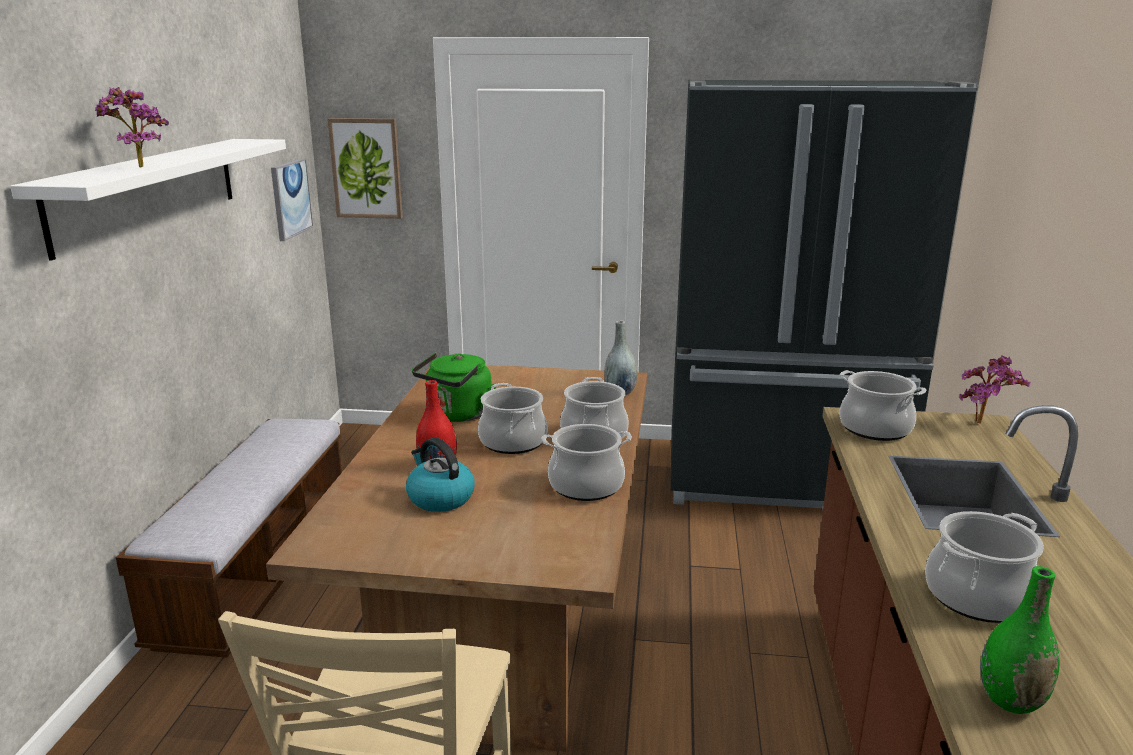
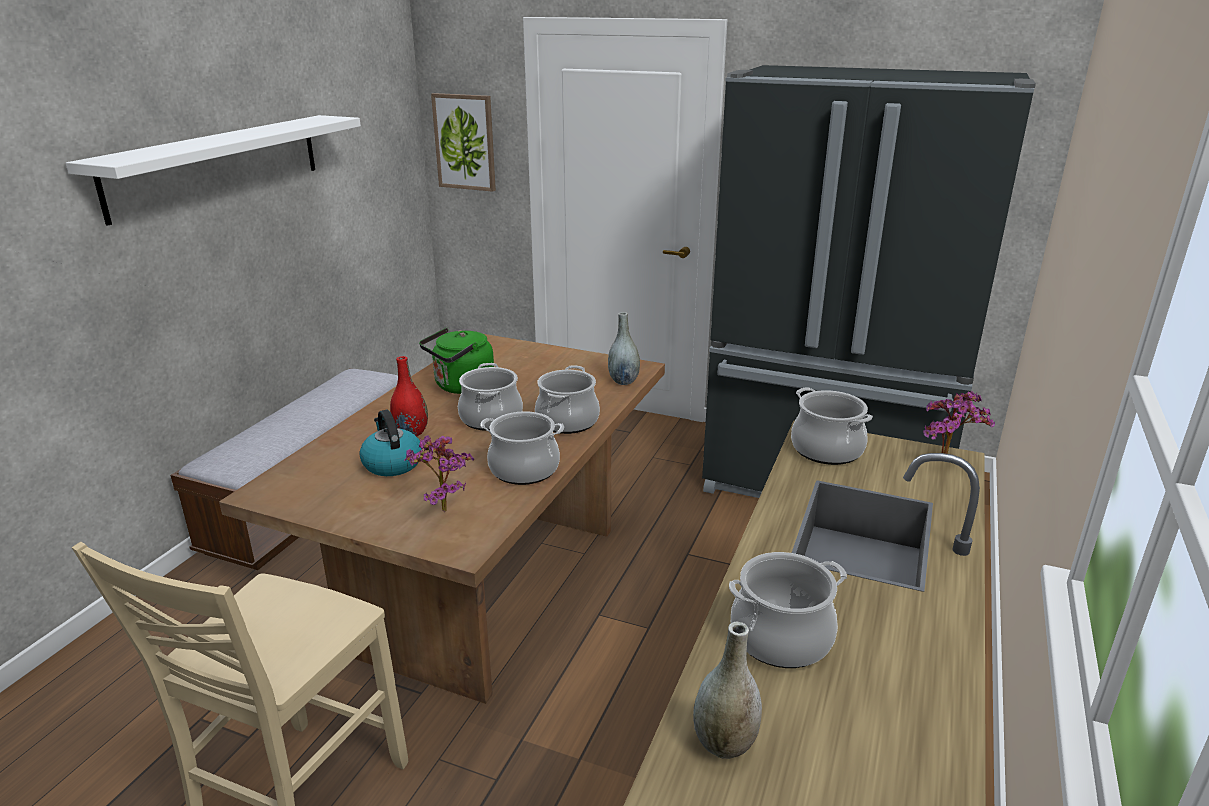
camera: 15 degrees right, 5 degrees up
(138, 167) = (188, 146): potted plant -> potted plant (441, 508)
(290, 198) = (388, 169): picture -> none
(1011, 700) = (724, 743): green vase -> grey vase

